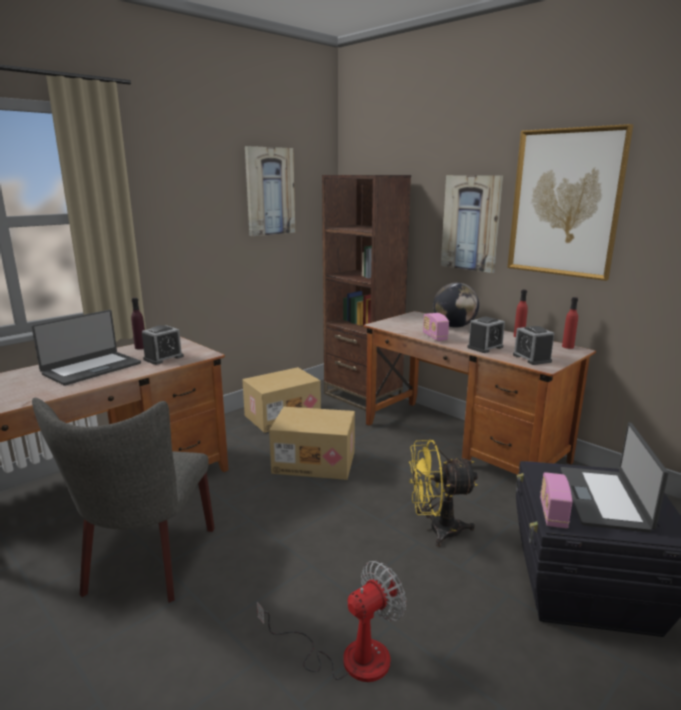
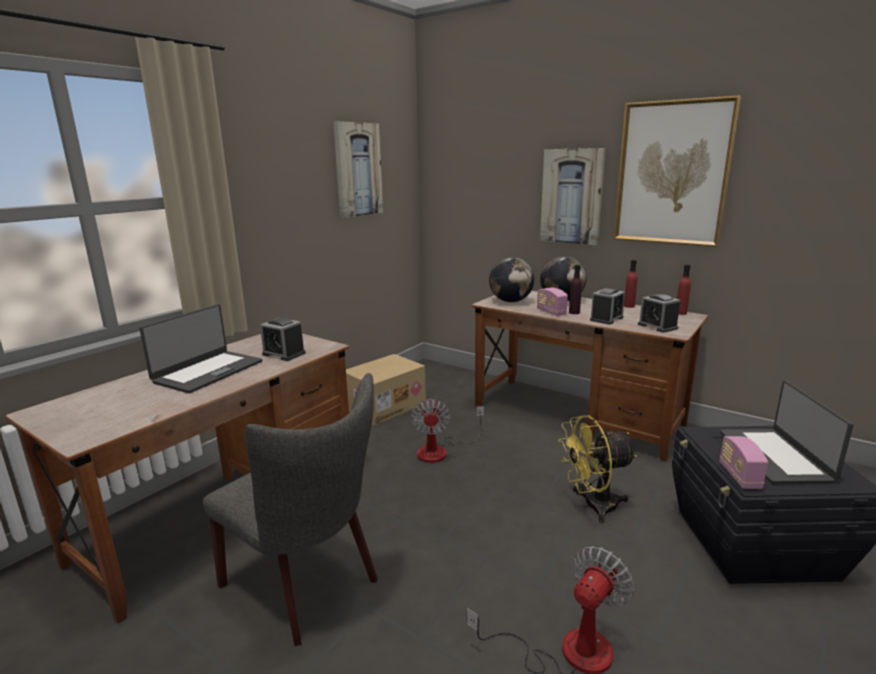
camera: 10 degrees left, 0 degrees up
(140, 347) = (249, 344): purple bottle -> purple bottle (574, 312)
(146, 565) = (307, 585): grey chair -> grey chair turned 45 degrees counterclockwise
(163, 358) = (284, 354): alarm clock -> alarm clock turned 90 degrees clockwise
(315, 462) = (440, 450): cardboard box -> fan
(362, 396) = (458, 379): brown bookcase -> none
(403, 324) = (511, 301): none -> globe

